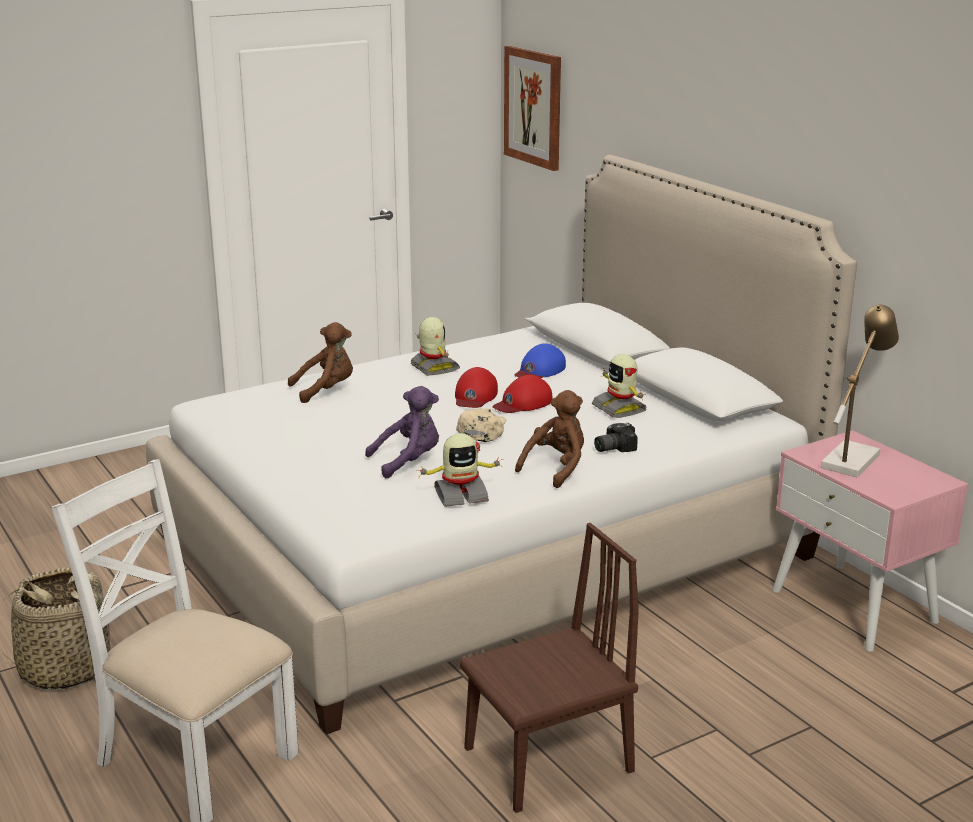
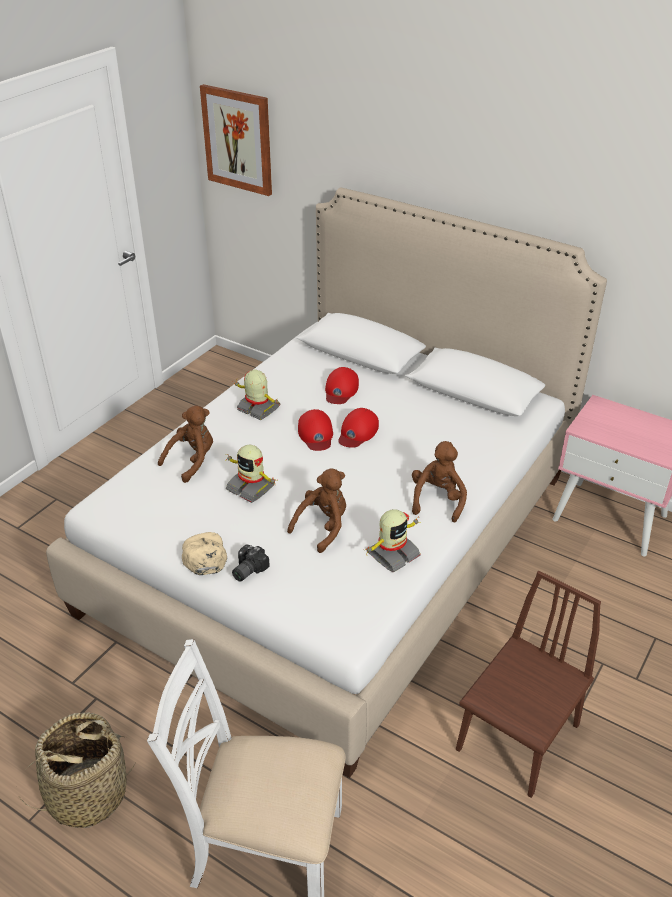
camera: 25 degrees left, 15 degrees up
(408, 461) = (323, 527): purple plush toy -> brown plush toy
(481, 430) = (351, 473): beige cap -> beige cap (204, 555)
(539, 370) = (341, 390): blue cap -> red cap
(612, 448) = (459, 464): camera -> camera (247, 570)
(620, 408) = (431, 418): toy robot -> toy robot (251, 487)
(852, 457) = (614, 423): table lamp -> none

